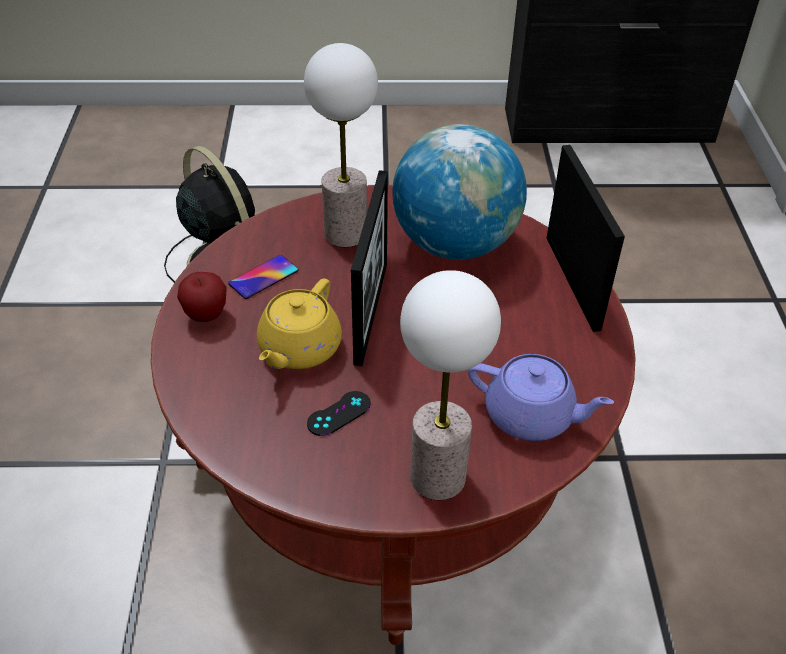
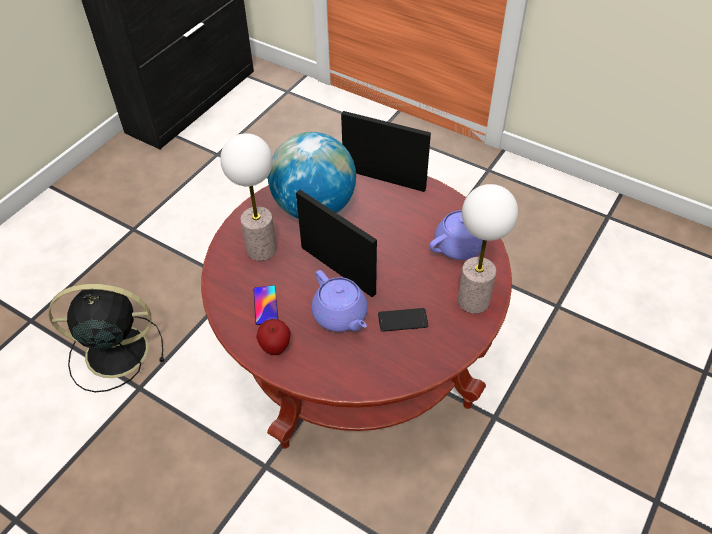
camera: 55 degrees left, 5 degrees up
(298, 349) = (340, 315): yellow teapot -> purple teapot
(339, 413) = (403, 320): black game controller -> phone

